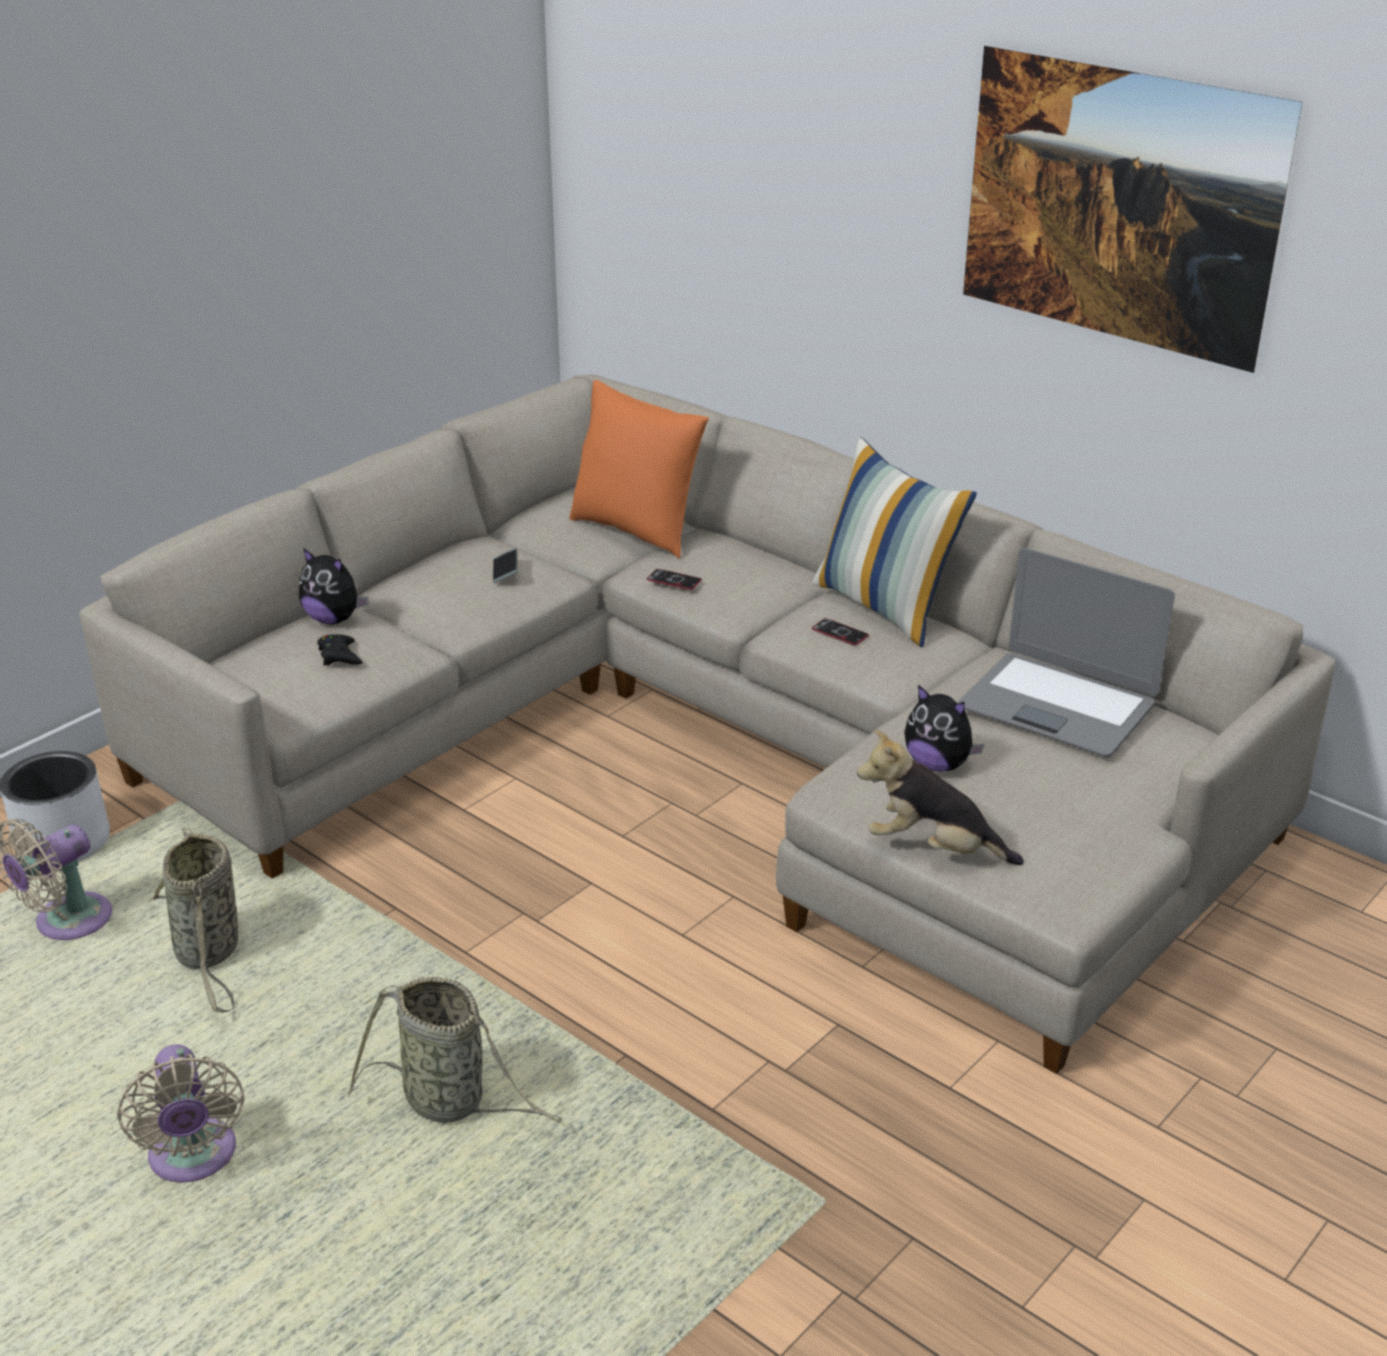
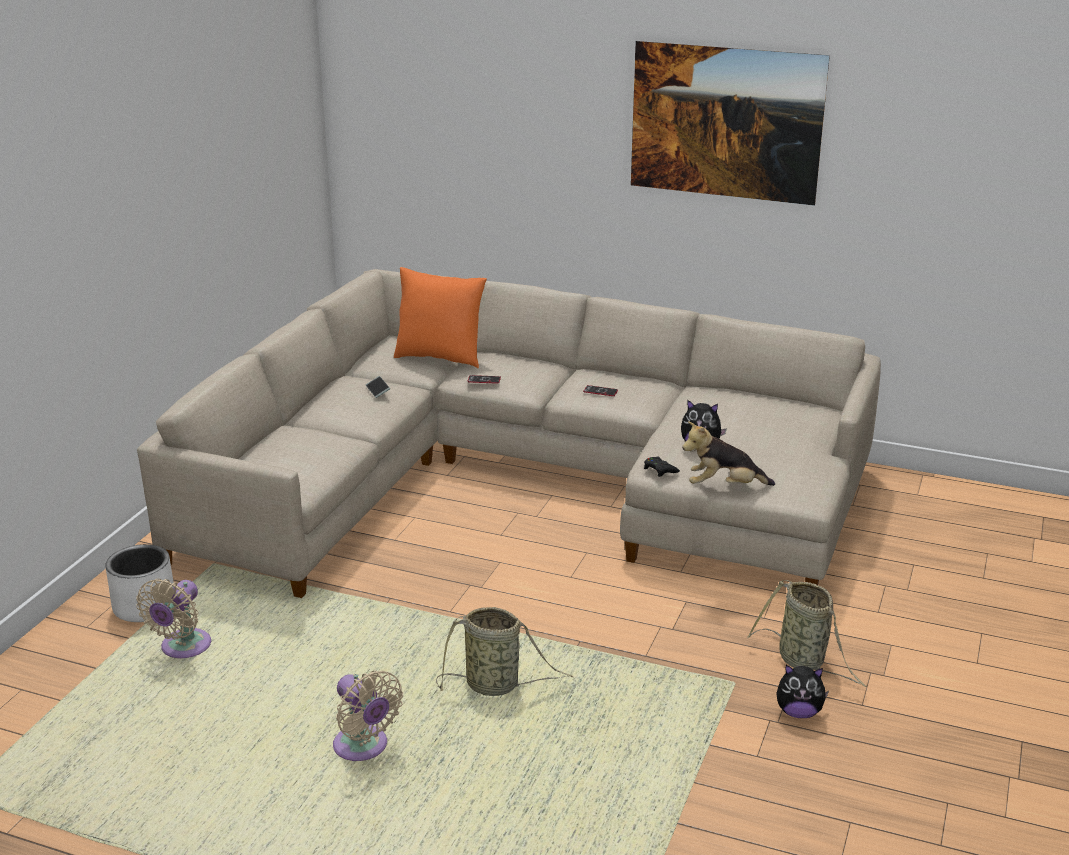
camera: 20 degrees left, 5 degrees down
(209, 954) = (291, 645): basket -> basket (804, 661)
(334, 619) = (289, 433): plush toy -> plush toy (798, 712)
(339, 655) = (310, 451): black game controller -> black game controller (660, 470)
(885, 607) = (615, 375): pillow -> none
(1057, 706) = (744, 407): laptop -> none

